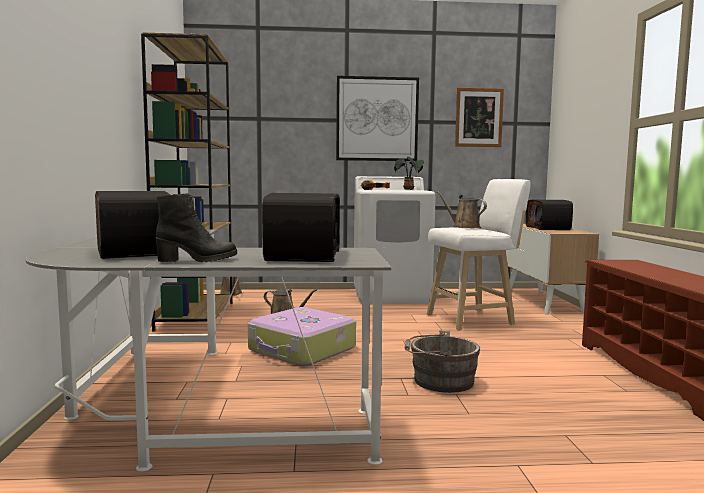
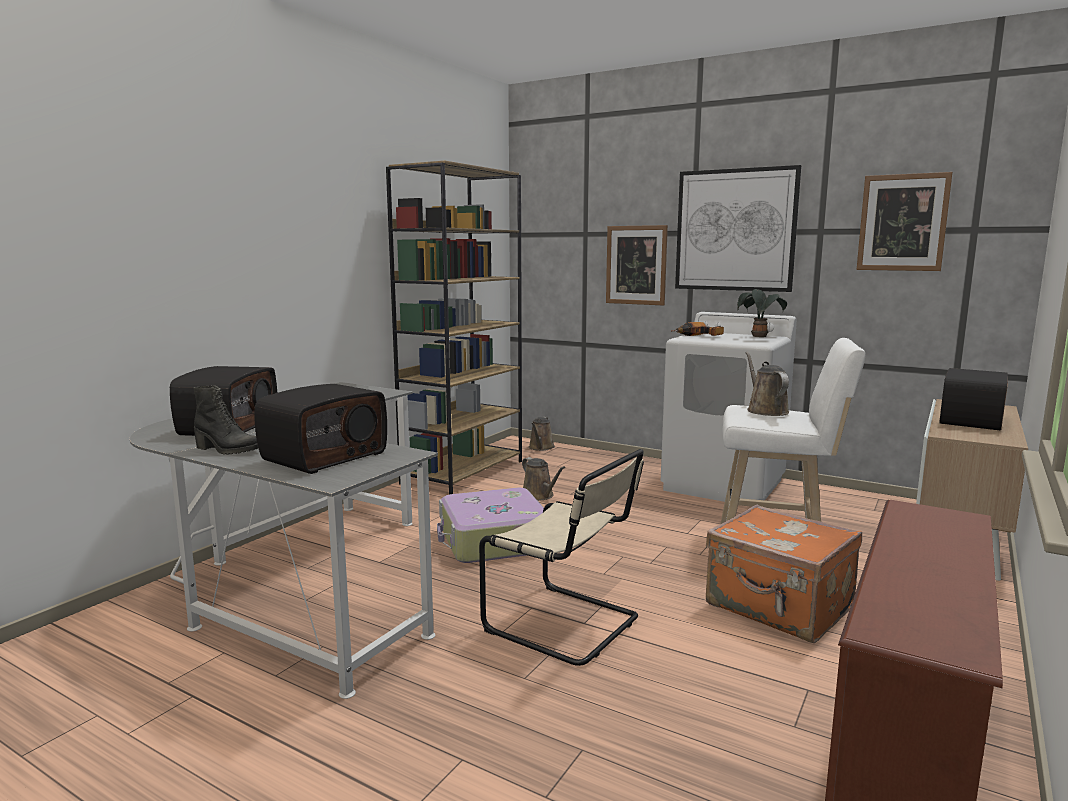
camera: 35 degrees right, 5 degrees up
(303, 143) = (636, 265): none -> picture
(439, 381) = (567, 625): grey bucket -> beige chair
(526, 345) = (778, 608): none -> orange suitcase

